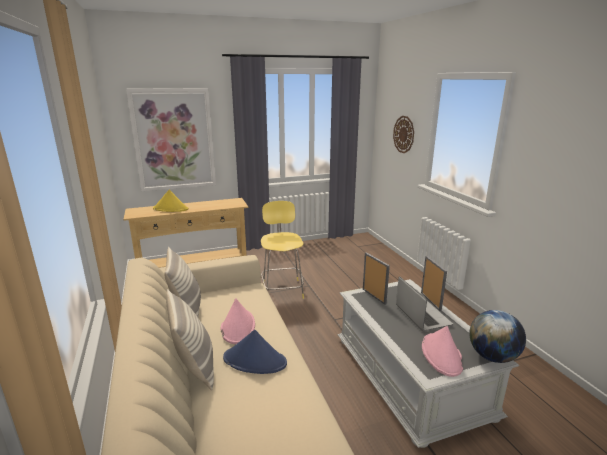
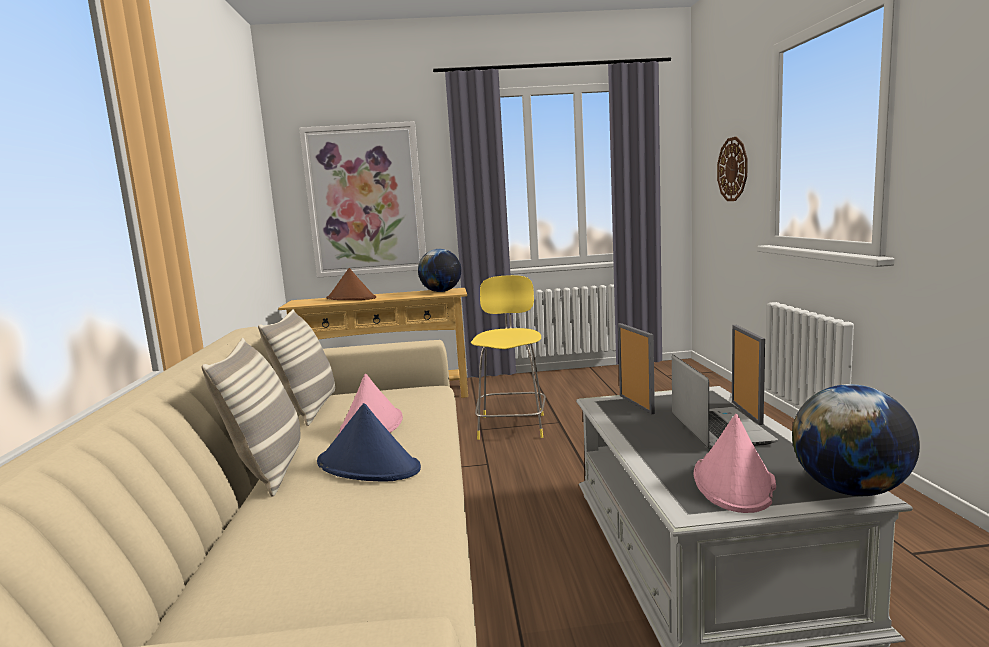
camera: 15 degrees right, 10 degrees down
(171, 209) = (351, 298): yellow hat -> brown hat
(229, 202) = (441, 291): none -> globe

